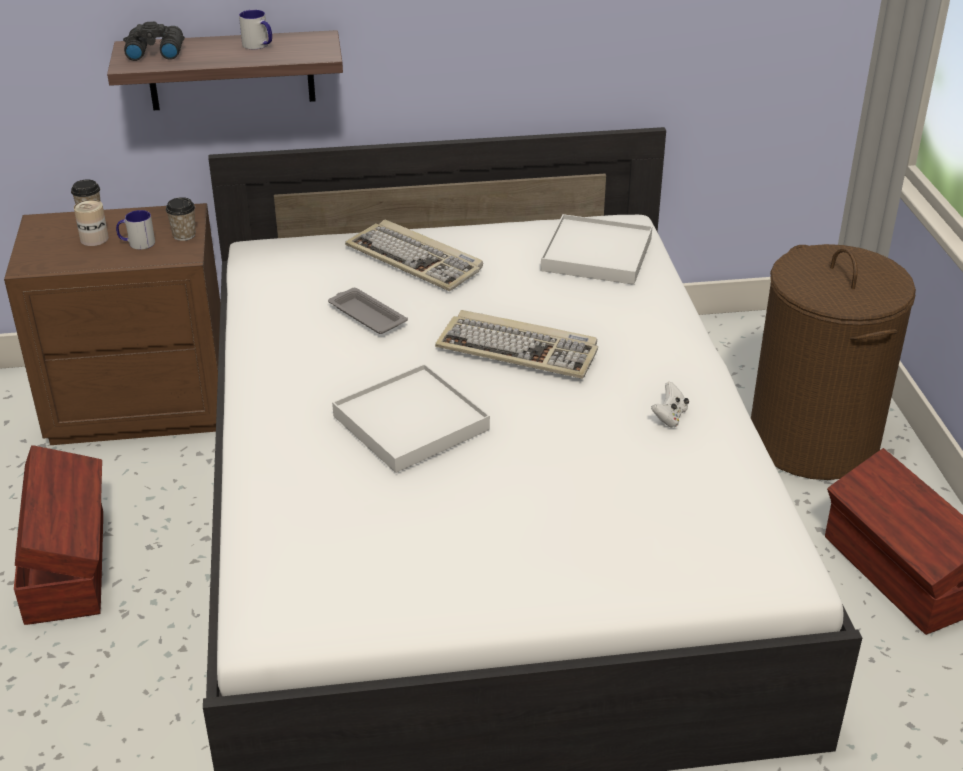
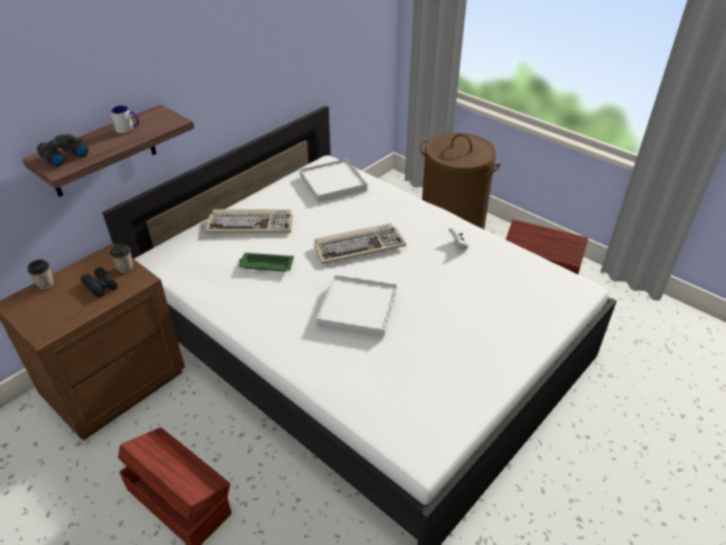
camera: 40 degrees left, 5 degrees up
(94, 239) = (67, 296): can -> none
(137, 243) = (100, 286): mug -> black binoculars
(366, 315) = (265, 265): grey tray -> green tray

